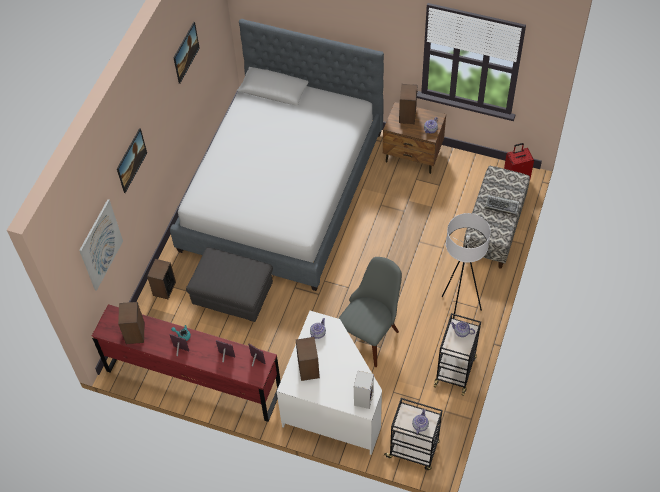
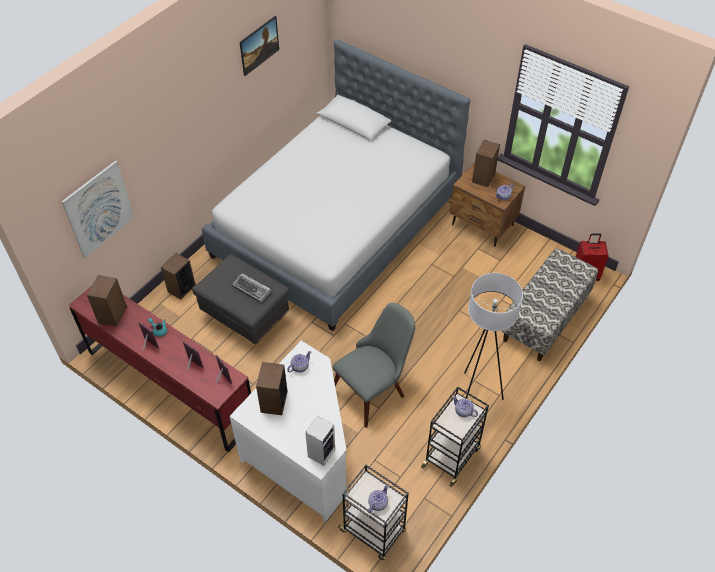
camera: 15 degrees right, 5 degrees down
(133, 166) = (161, 139): picture -> none
(502, 206) = (557, 292): keyboard -> keyboard (252, 289)

